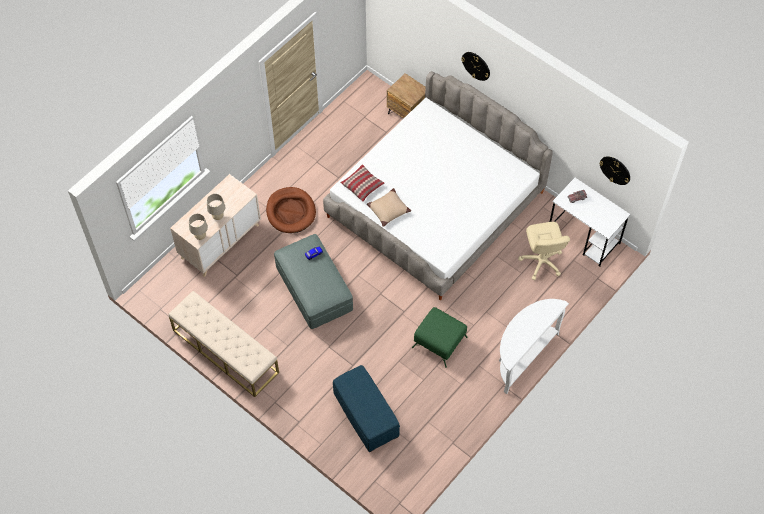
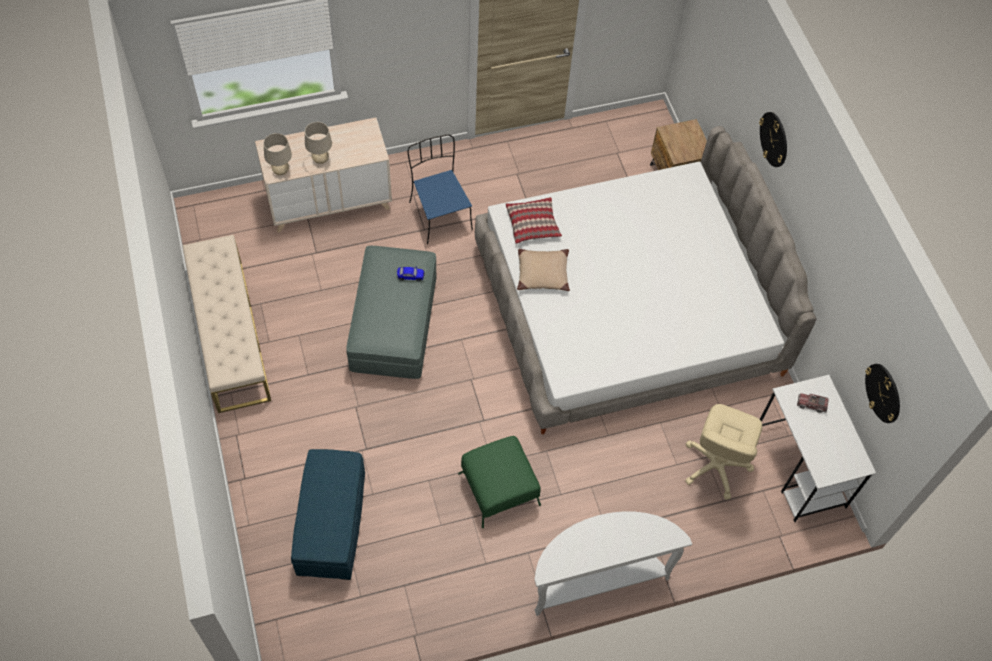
camera: 30 degrees right, 0 degrees up
(291, 212) = (439, 215): brown dog bed -> blue chair

